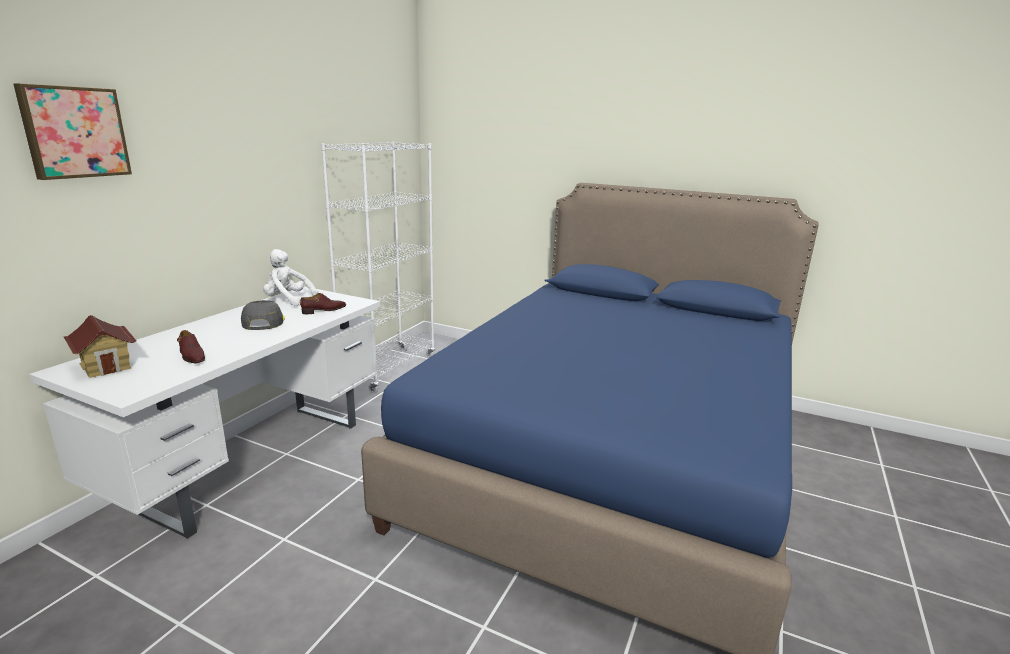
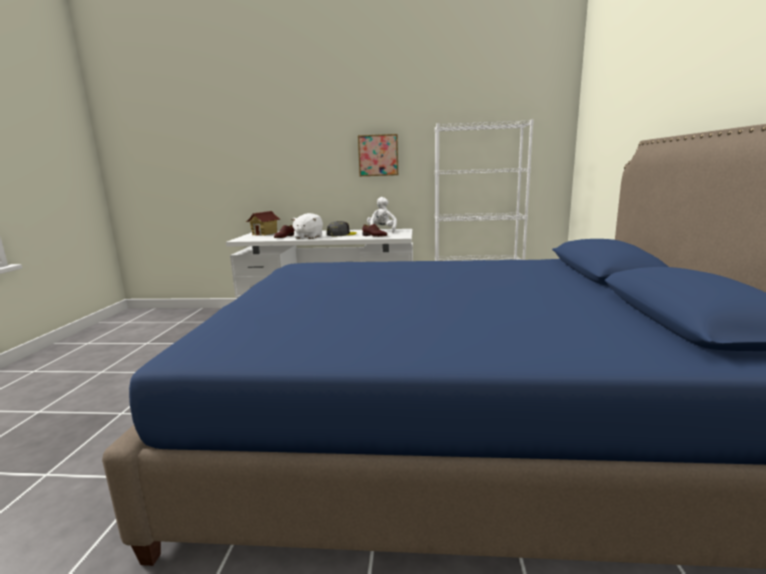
camera: 70 degrees right, 5 degrees down
(74, 132) = (283, 126): picture -> picture (378, 155)
(240, 342) = (308, 237): none -> white plush toy

